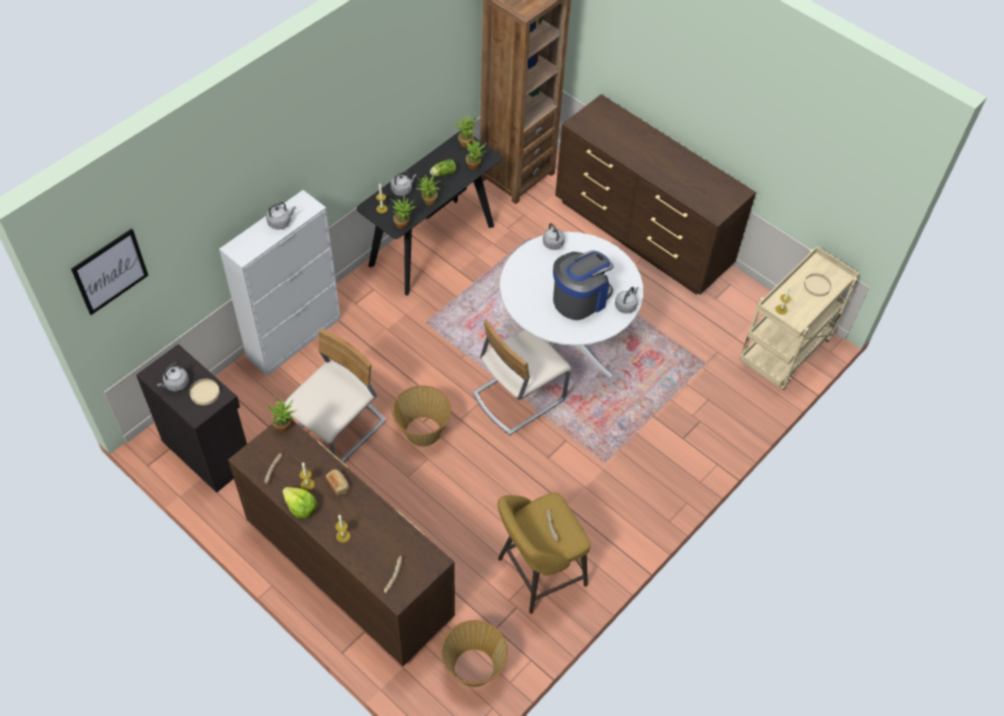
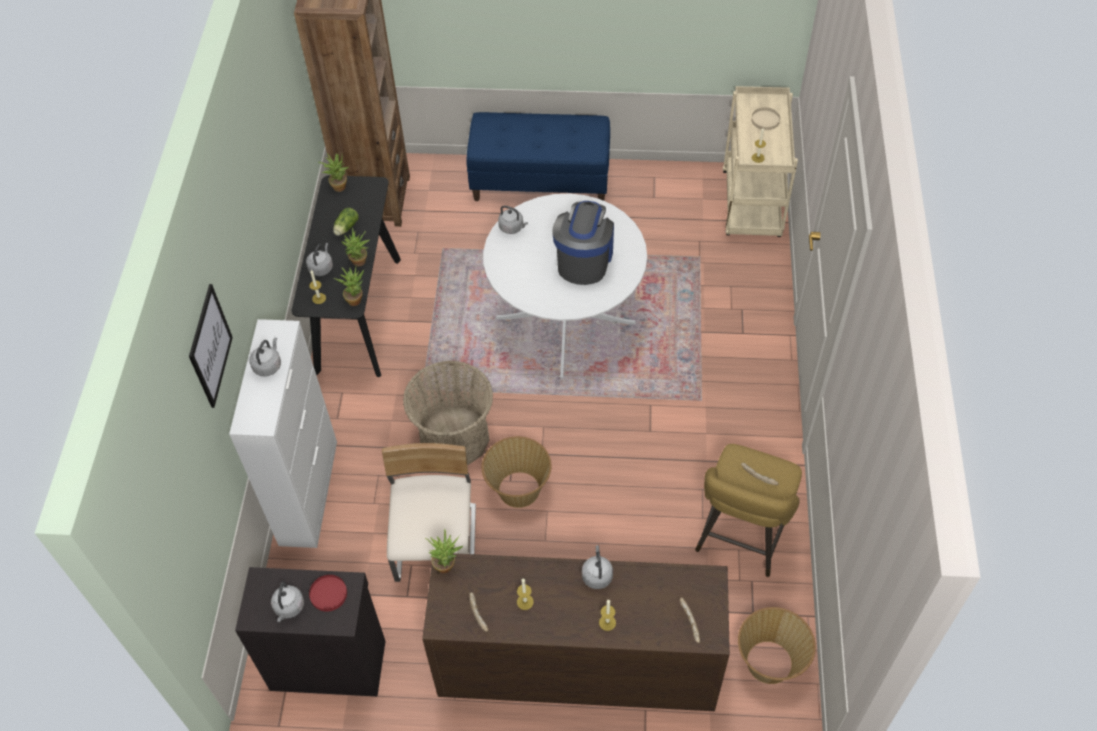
camera: 35 degrees left, 0 degrees up
(110, 271) = (166, 528): picture -> picture (210, 346)
(205, 392) = (328, 593): beige plate -> red plate
(301, 507) = (541, 628): lettuce -> none
(338, 485) = (554, 579): bread -> none
(415, 368) = (454, 437): none -> basket
(475, 166) = (370, 202): potted plant -> none
(518, 396) = (572, 396): beige chair -> none
(626, 305) = (629, 239): grey kettle -> grey kettle (597, 575)
(642, 234) = (541, 181): brown dresser -> blue bench

